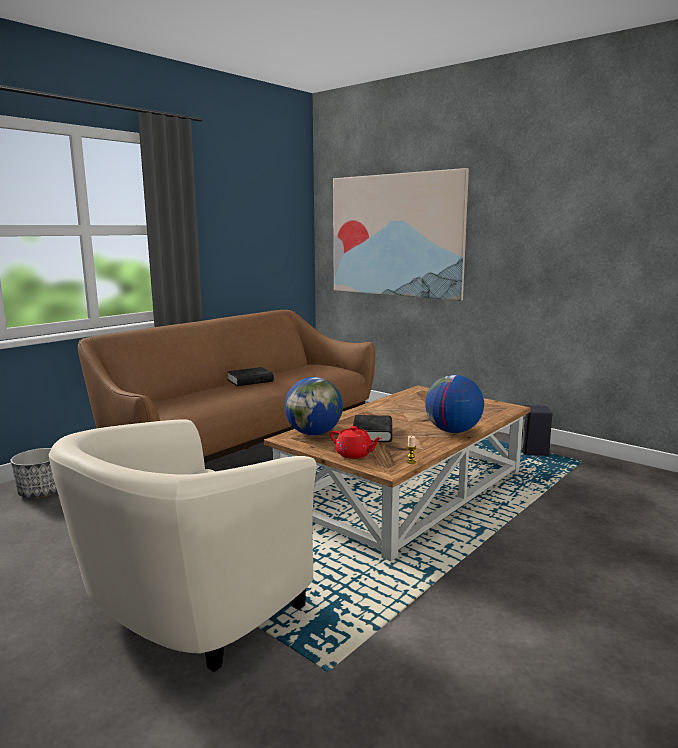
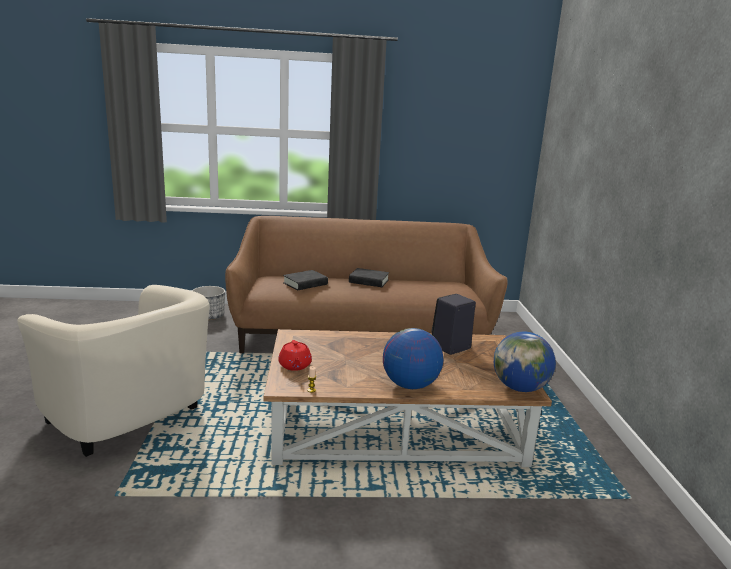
camera: 45 degrees right, 5 degrees up
(186, 614) = (131, 421): beige armchair -> beige armchair turned 135 degrees counterclockwise
(314, 433) = (314, 339): globe -> globe (520, 388)
(372, 433) = (349, 357): black book -> black book (305, 284)
(396, 235) = (582, 166): picture -> none
(534, 452) = (598, 461): black speaker -> black speaker (450, 347)

